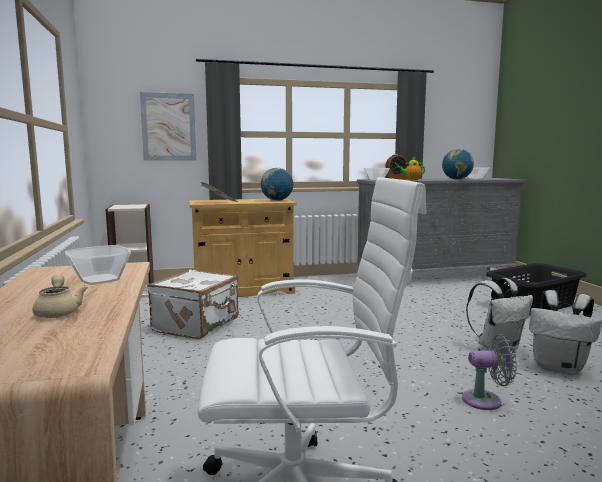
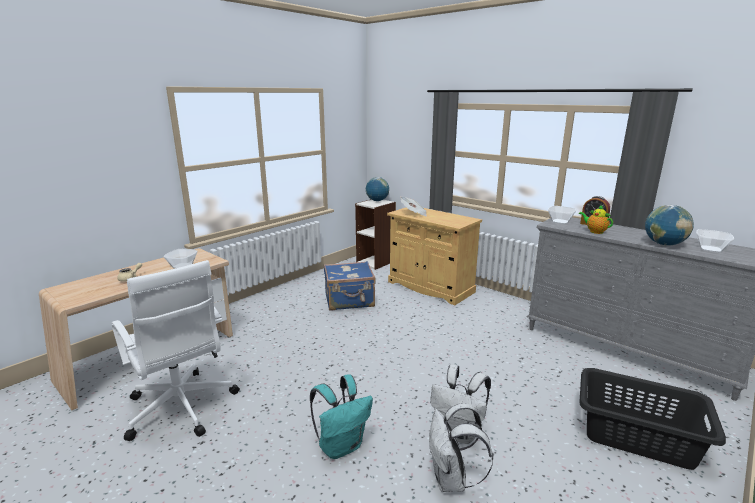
camera: 55 degrees right, 10 degrees up
(168, 127) = (412, 144): picture -> none
(197, 325) = (349, 301): white suitcase -> blue suitcase
(277, 200) = (456, 222): globe -> globe (377, 201)
(486, 400) = (341, 446): grey fan -> turquoise backpack

